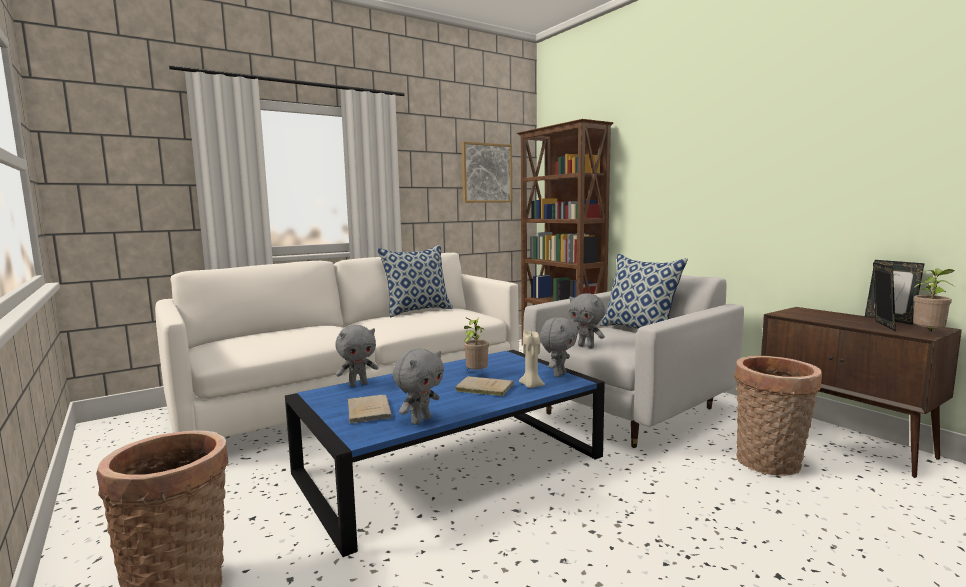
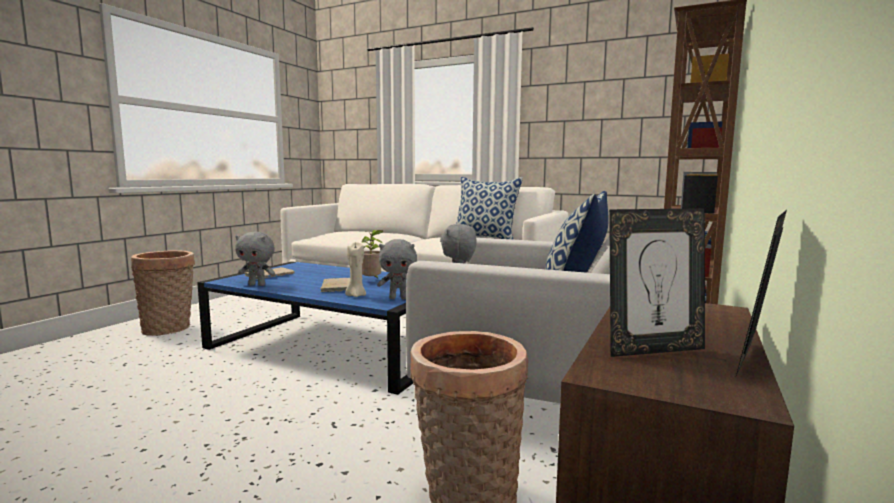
camera: 60 degrees right, 0 degrees up
(358, 384) = (322, 266): grey plush toy -> none
(486, 173) = (644, 99): picture -> none
(928, 334) = (621, 380): potted plant -> none

